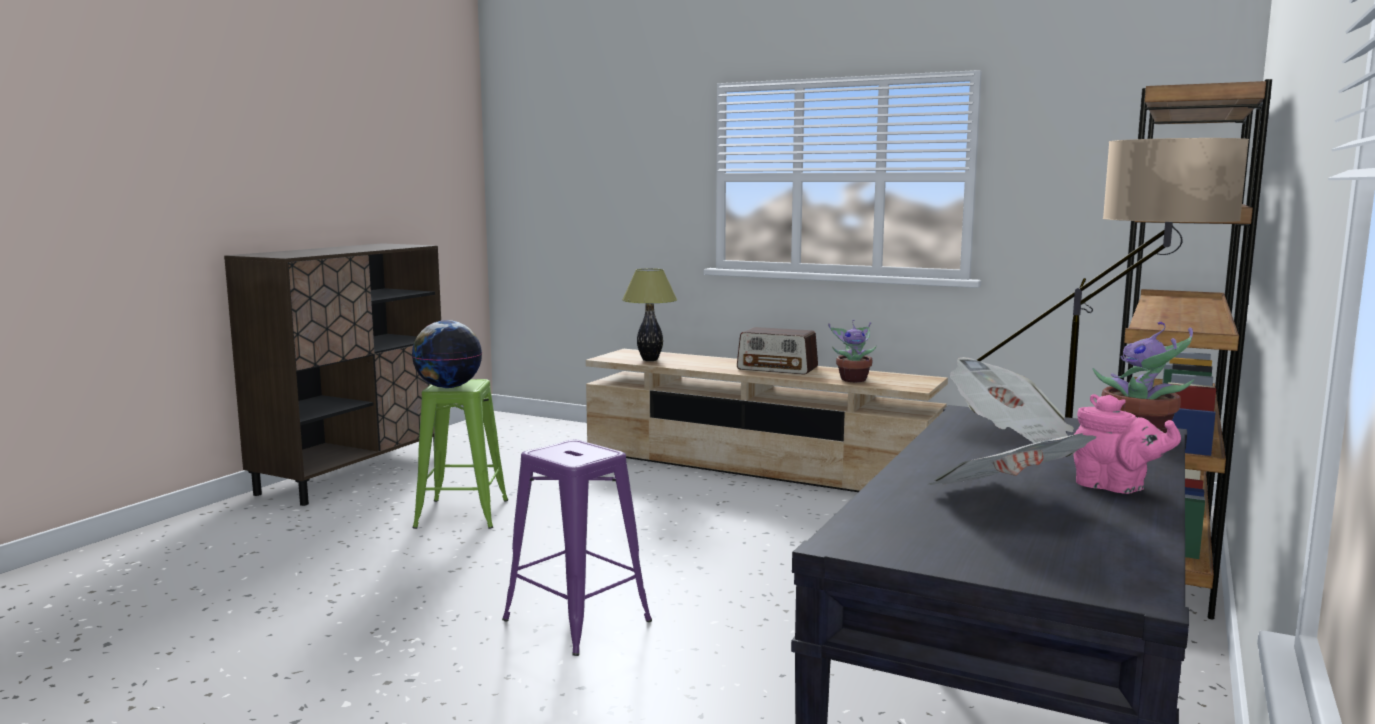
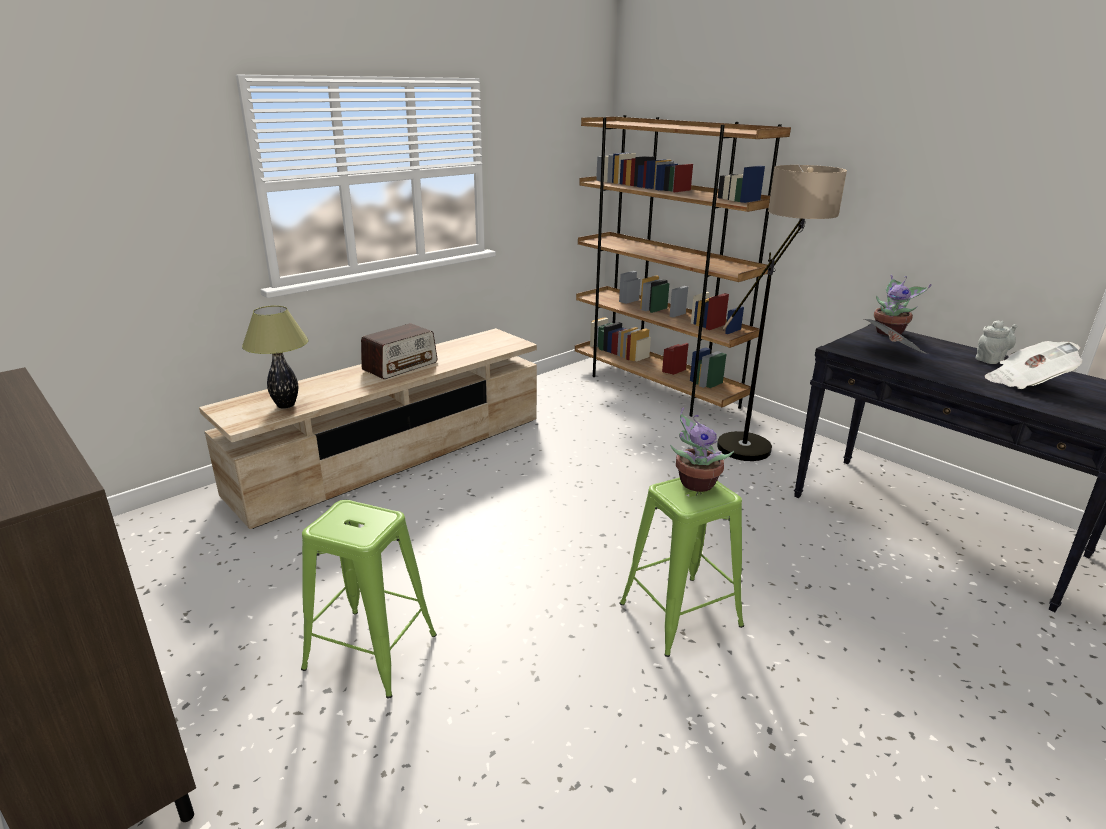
camera: 70 degrees left, 15 degrees up
(448, 387) = (364, 529): globe -> none
(577, 621) = (681, 614): purple stool -> green stool
(853, 379) = (472, 353): potted plant -> potted plant (694, 483)
(1115, 487) = (991, 359): pink teapot -> grey teapot

